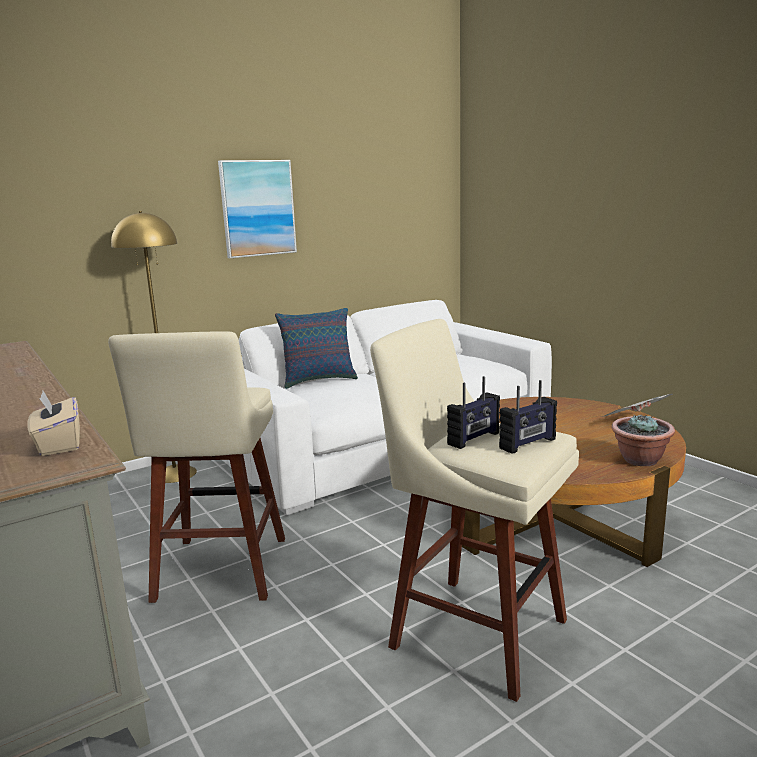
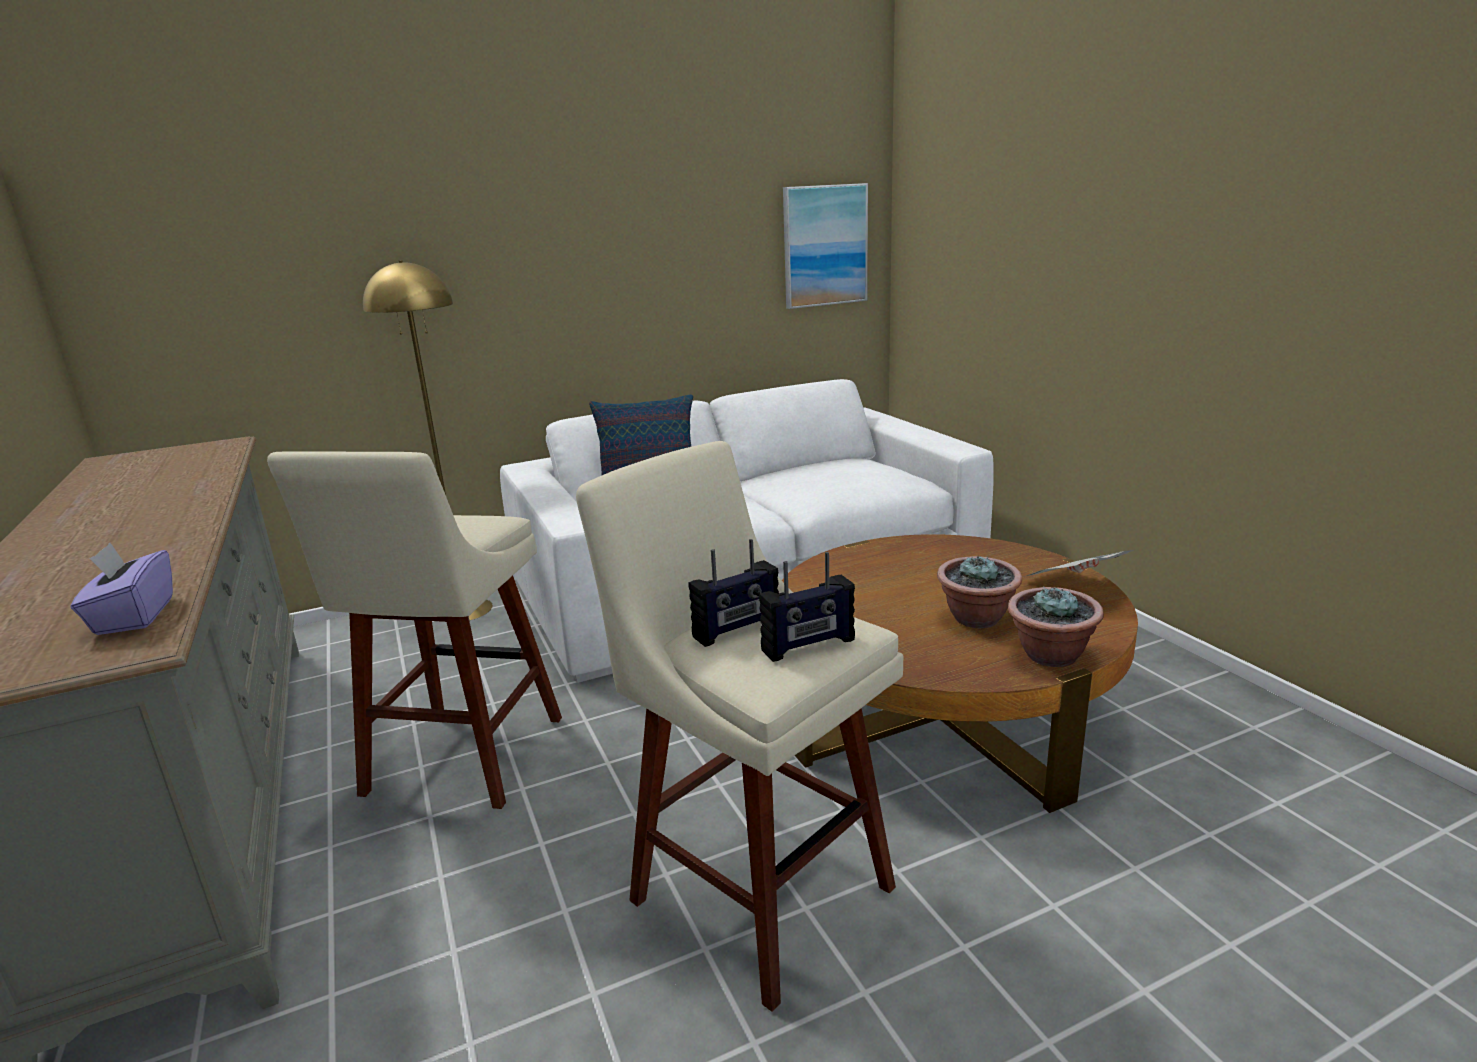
camera: 10 degrees right, 5 degrees up
(58, 444) = (134, 616): beige tissue box -> purple tissue box
(257, 208) = (579, 250): picture -> picture (824, 246)
(582, 443) = (977, 619): none -> potted plant

